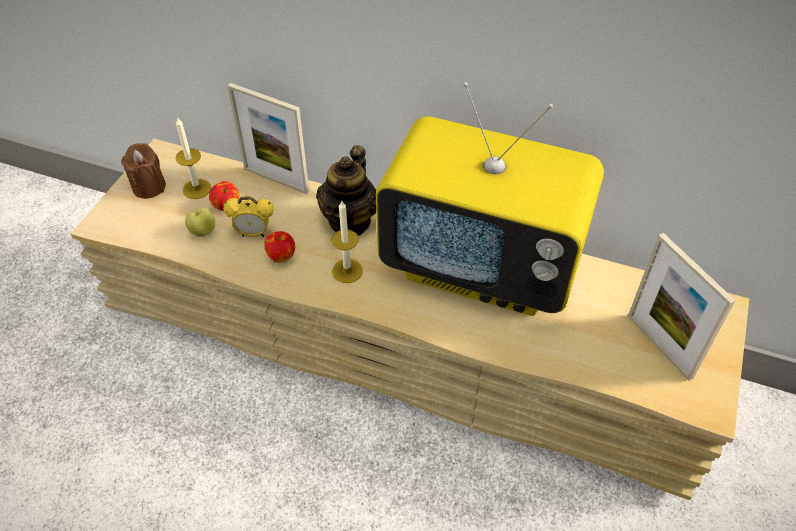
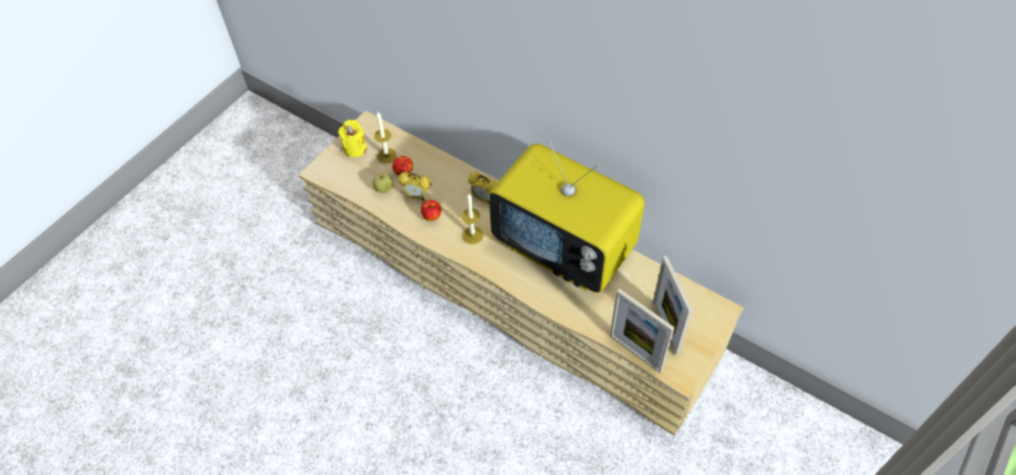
camera: 15 degrees right, 5 degrees up
(149, 187) = (355, 148): brown candle -> yellow candle
(276, 180) = (442, 158): picture frame -> picture frame (635, 353)
(350, 221) = (484, 199): teapot -> alarm clock

